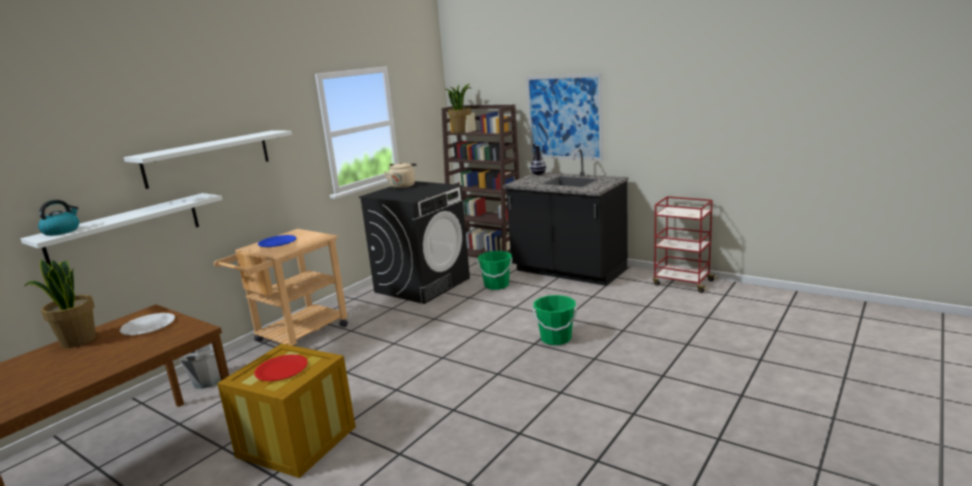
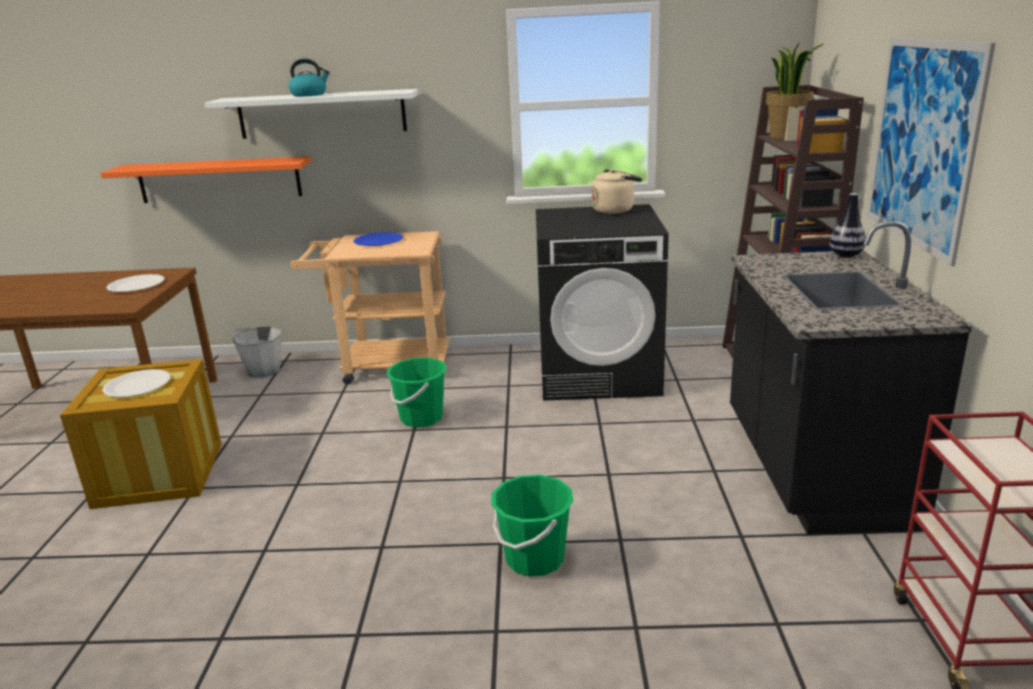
camera: 55 degrees right, 5 degrees up
(62, 231) = (142, 166): kettle -> kettle (309, 95)
(77, 341) = (98, 277): potted plant -> none
(125, 230) = (219, 180): white shelf -> orange shelf
(281, 369) = (137, 385): red plate -> white plate
(496, 285) = (666, 427): green bucket -> green bucket (421, 418)

